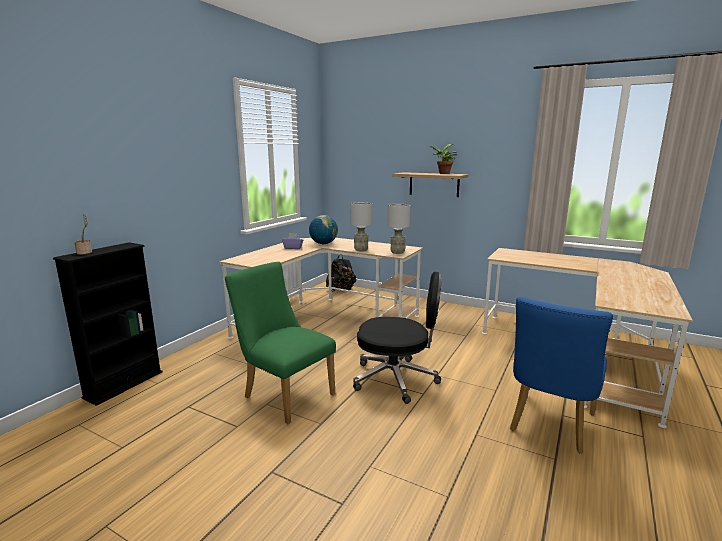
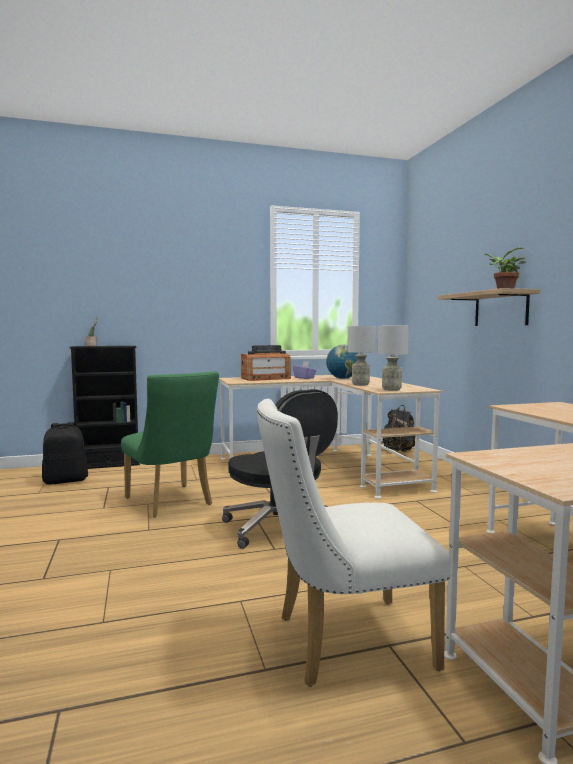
camera: 45 degrees right, 10 degrees down
(119, 421) = (66, 480): none -> black backpack
(267, 255) = (266, 378): none -> radio
(284, 394) = (172, 503): green chair -> green chair turned 150 degrees clockwise
(549, 425) = (342, 642): blue chair -> white chair

